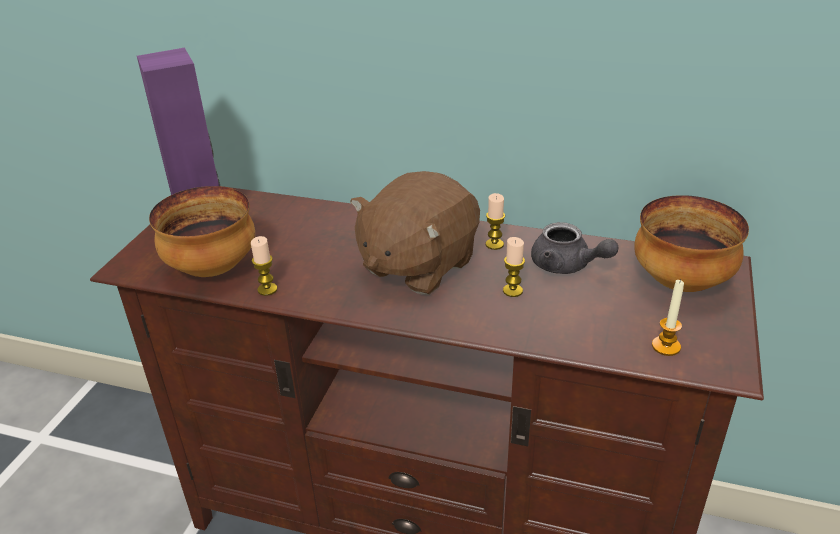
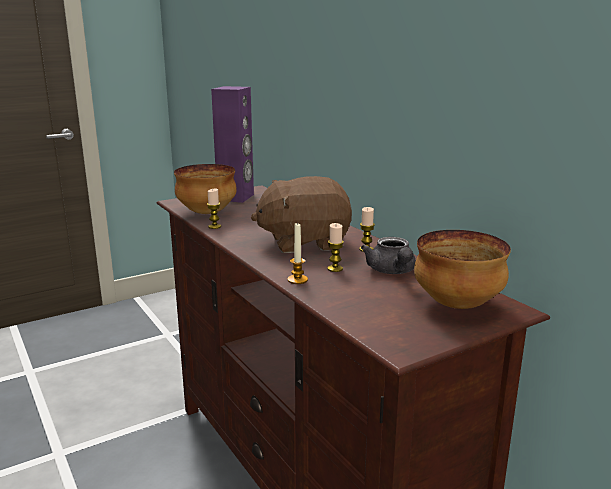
camera: 40 degrees right, 15 degrees down
(666, 346) = (379, 324): candle -> candle (297, 280)

